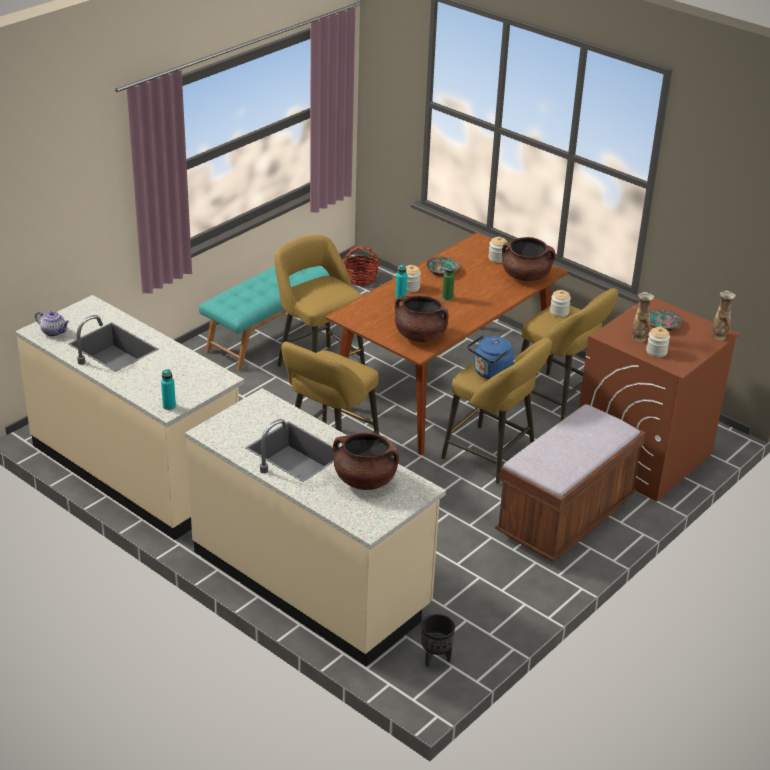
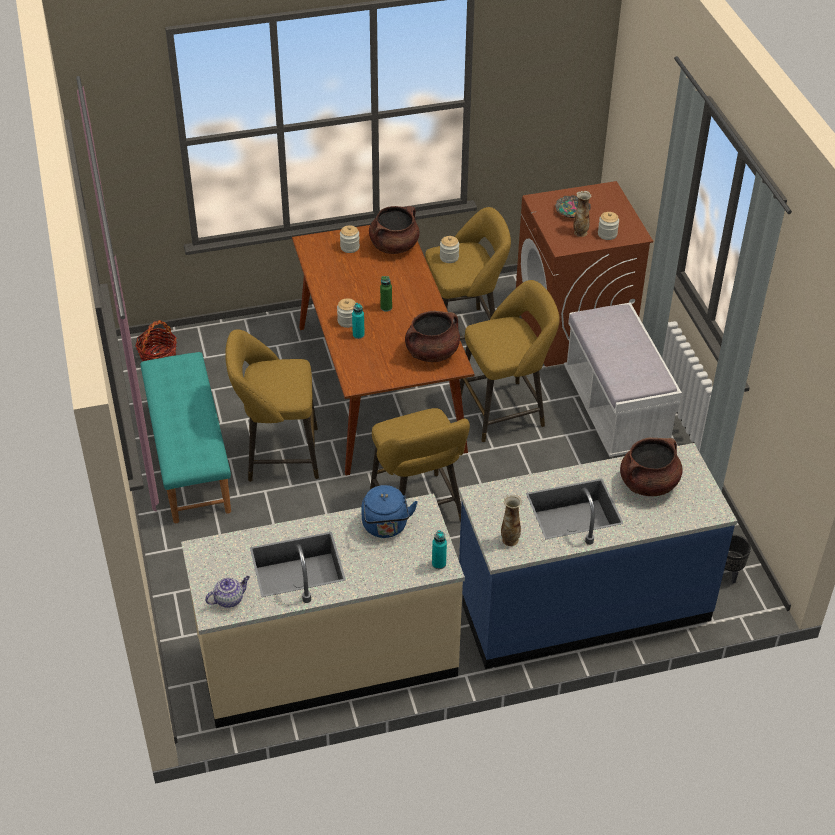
camera: 55 degrees left, 10 degrees up
(312, 580) = (582, 605): beige counter -> blue counter
(443, 270) = (337, 287): bowl -> none
(490, 373) = (505, 341): blue kettle -> blue kettle (386, 527)
(566, 518) = (615, 410): brown bench -> white bench
(719, 336) = (611, 192): vase -> vase (510, 539)

